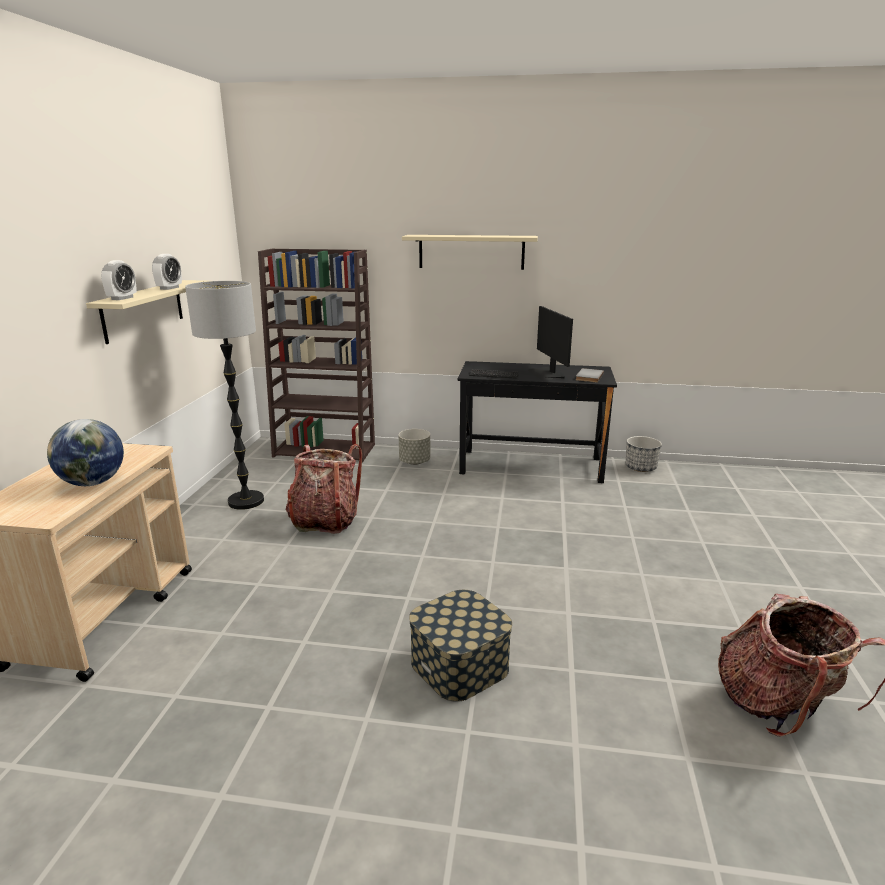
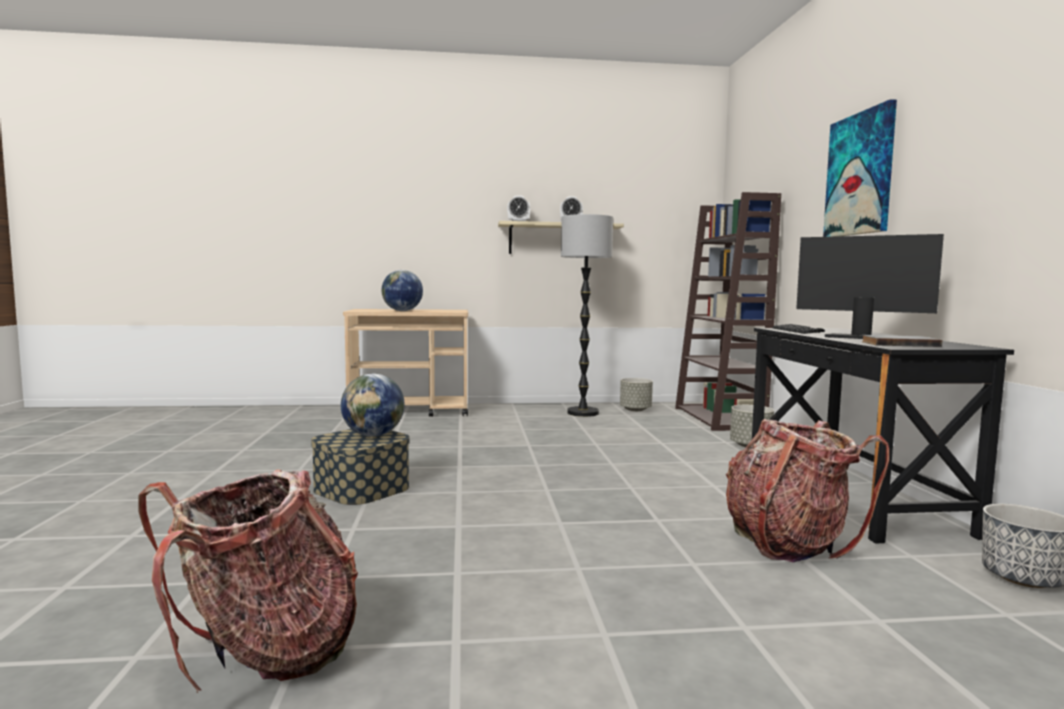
camera: 75 degrees right, 15 degrees down
(258, 474) = (635, 410): none -> grey planter
(325, 521) = (573, 433): backpack -> backpack (788, 542)
(455, 610) = (373, 435): none -> globe
(471, 252) = (860, 174): beige shelf -> picture
(546, 374) = (861, 337): monitor -> monitor turned 60 degrees clockwise

